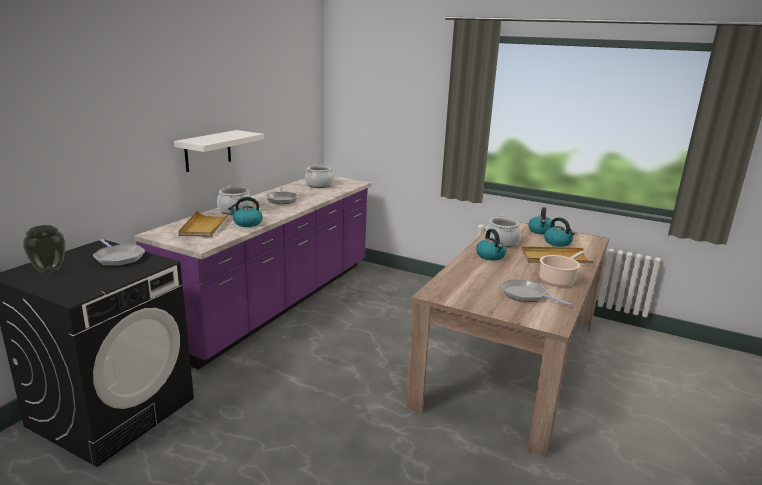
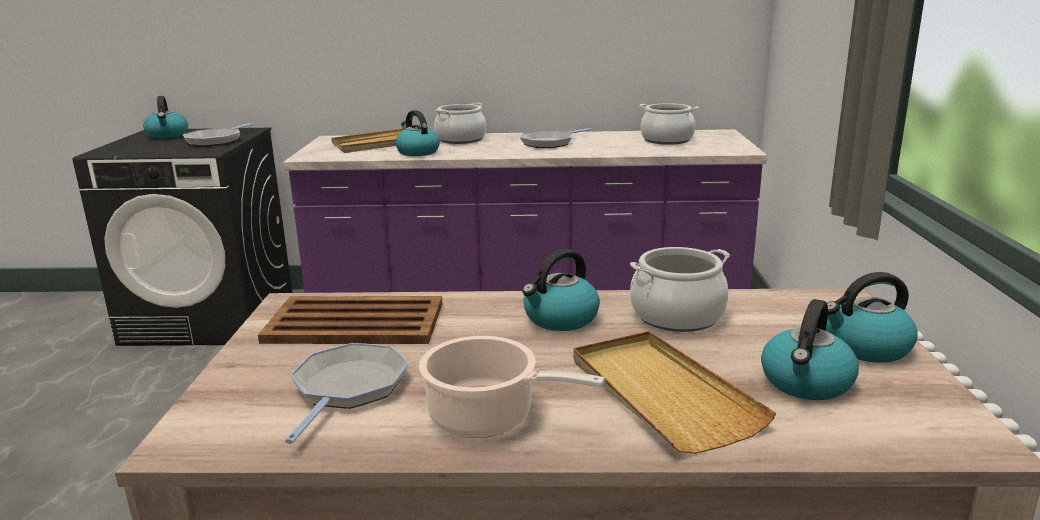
camera: 65 degrees right, 0 degrees up
(49, 270) = (167, 135): vase -> kettle
(208, 150) = (454, 45): white shelf -> none
(465, 286) = (353, 322): none -> brown tray

